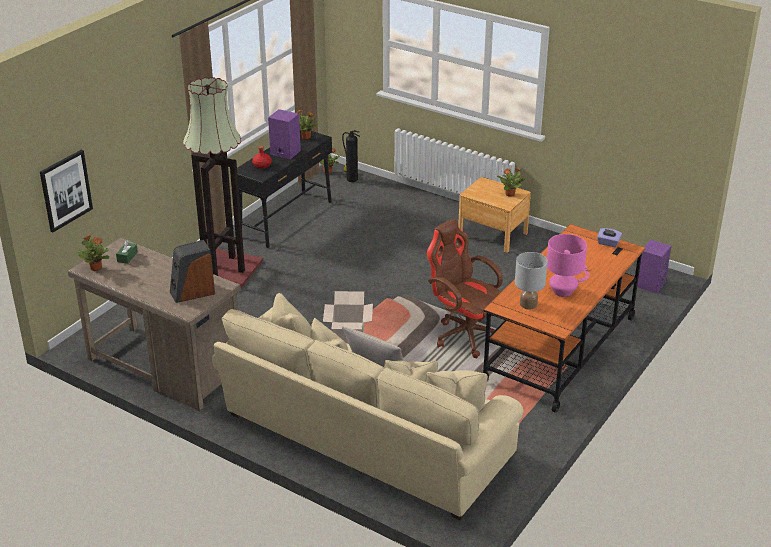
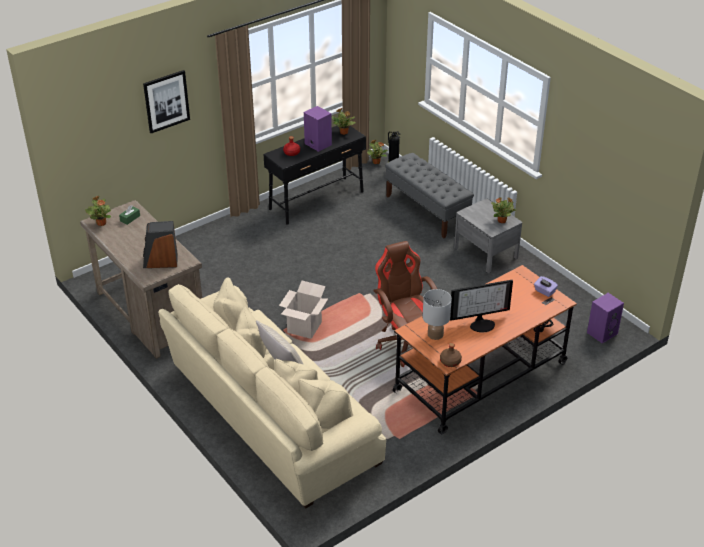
camera: 20 degrees right, 5 degrees up
(65, 190) = (95, 154): picture -> picture (166, 101)
(222, 270) = (240, 237): floor lamp -> none
(409, 208) = (427, 211): none -> grey bench
(492, 234) = (485, 252): brown nightstand -> grey nightstand
(560, 326) = (450, 361): none -> brown bottle
(567, 285) = (482, 324): pink table lamp -> monitor

